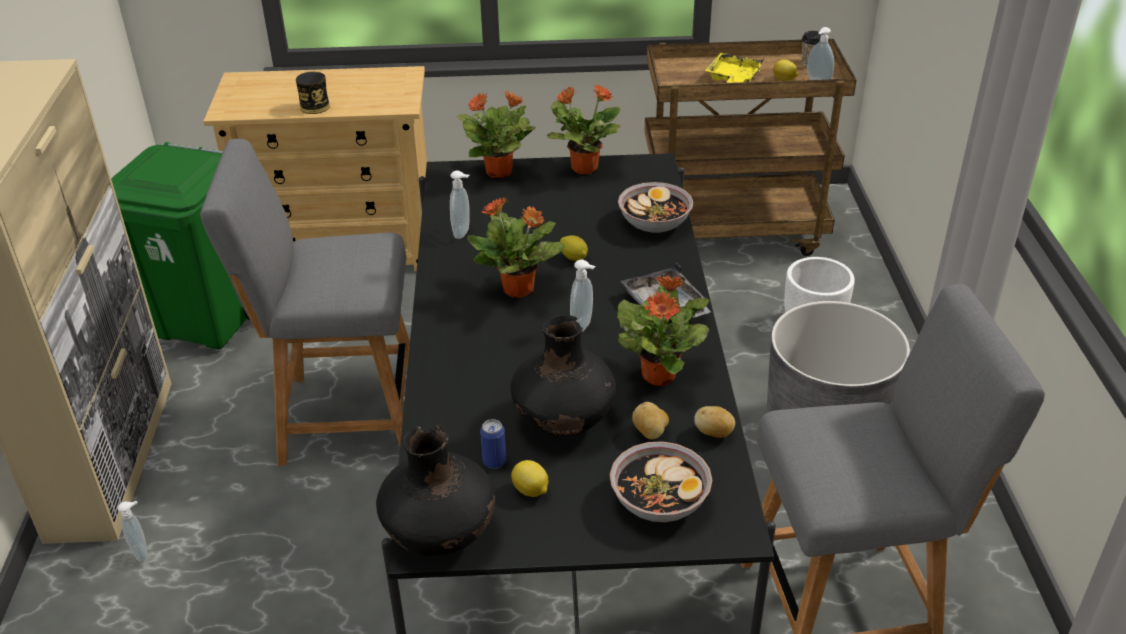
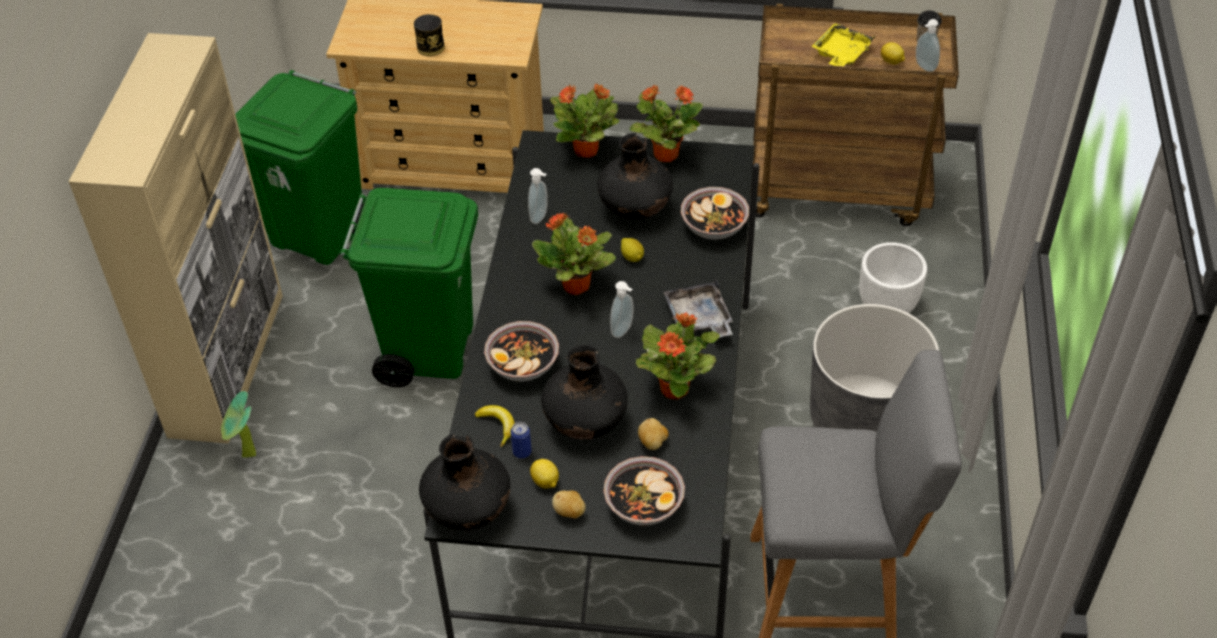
camera: 10 degrees right, 10 degrees up
(142, 552) = (248, 457): soap dispenser -> potted plant
(342, 417) = (429, 349): grey chair -> green trash can
(458, 437) = (498, 426): none -> banana
(475, 371) = (523, 365): none -> bowl
(565, 215) = (635, 208): none -> black vase
(713, 433) = (704, 450): potato -> potato (569, 512)

